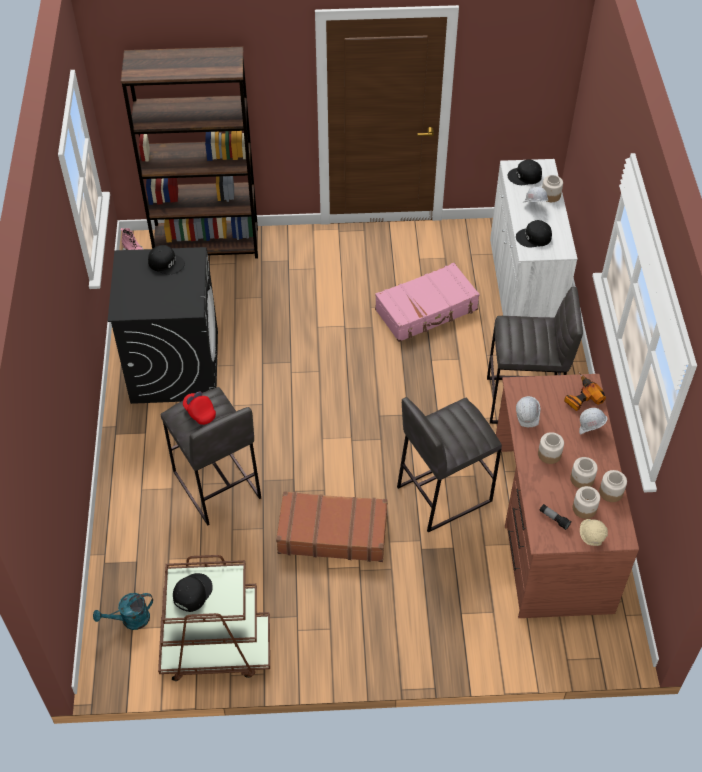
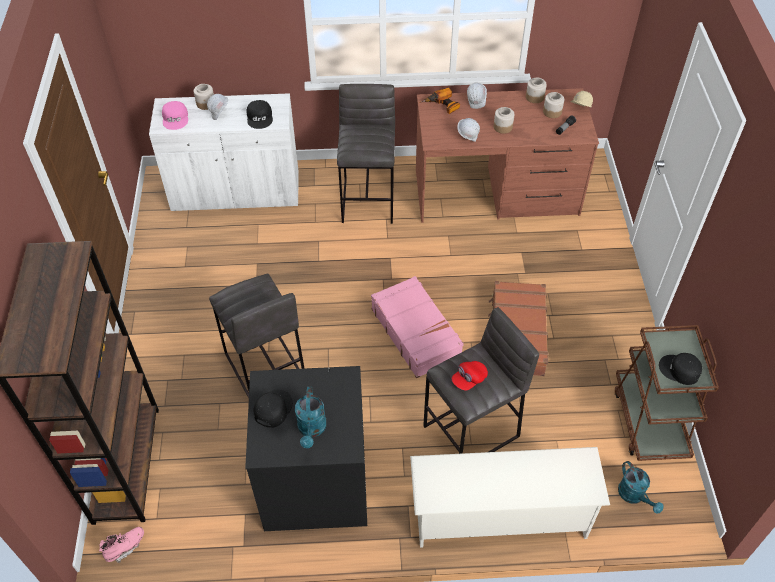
camera: 90 degrees left, 0 degrees up
(126, 502) = (499, 515): none -> white shoe rack
(143, 287) = (311, 429): none -> turquoise watering can
(427, 310) = (255, 262): pink suitcase -> pink suitcase (416, 332)
(443, 493) = (468, 257): grey stool -> grey stool (264, 368)
(525, 176) = (176, 118): black cap -> pink cap
(582, 479) = (525, 111): jar -> none

